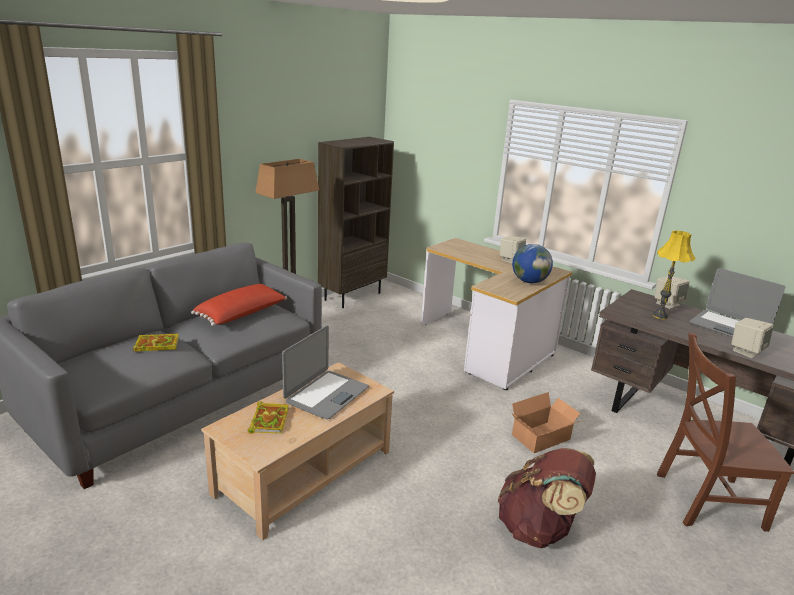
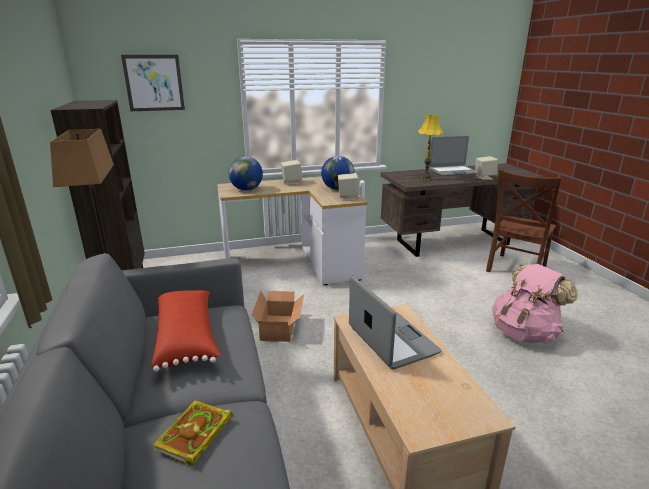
camera: 55 degrees left, 0 degrees up
(269, 420) = (419, 391): book -> none
(436, 131) = (154, 83): none -> picture
(460, 250) = (246, 189): none -> globe
(539, 529) = (524, 333): brown backpack -> pink backpack
(543, 438) = (429, 290): cardboard box -> cardboard box (280, 327)
(667, 304) = (411, 172): beige speaker -> beige speaker (347, 198)

